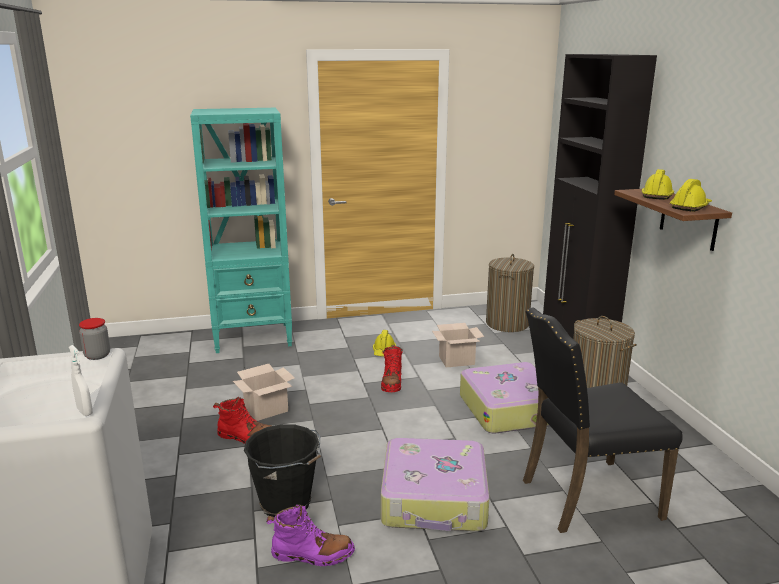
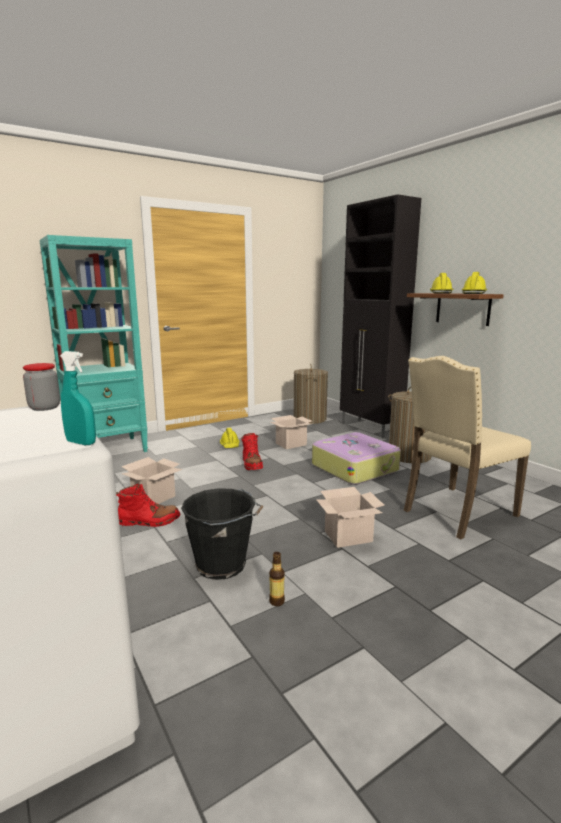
camera: 20 degrees left, 5 degrees down
(85, 411) = (81, 443): white spray bottle -> turquoise spray bottle
(312, 554) = (277, 601): purple boot -> bottle
(435, 499) = (349, 536): suitcase -> cardboard box
(586, 497) = (456, 512): black chair -> beige chair

